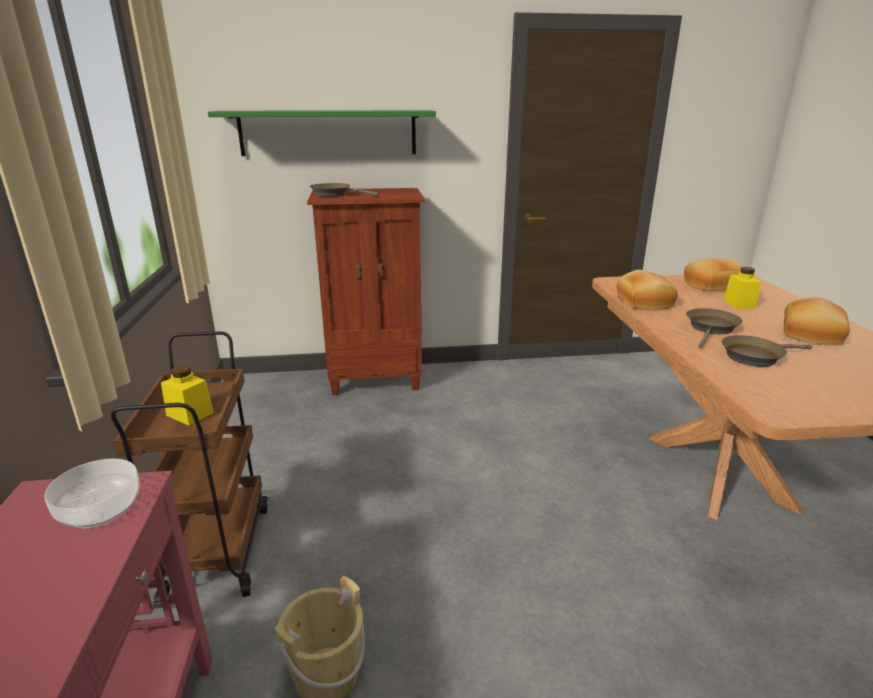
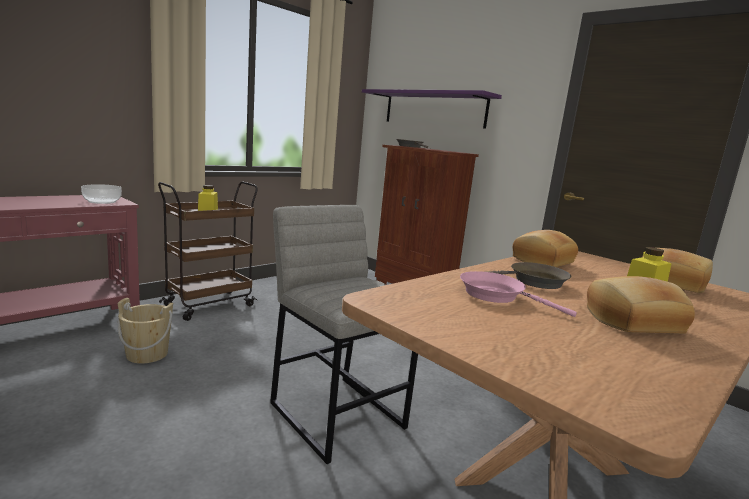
camera: 50 degrees right, 10 degrees down
(328, 133) = (434, 109): green shelf -> purple shelf
(583, 543) = (335, 413): none -> grey chair
(755, 357) = (496, 296): brown frying pan -> pink frying pan

